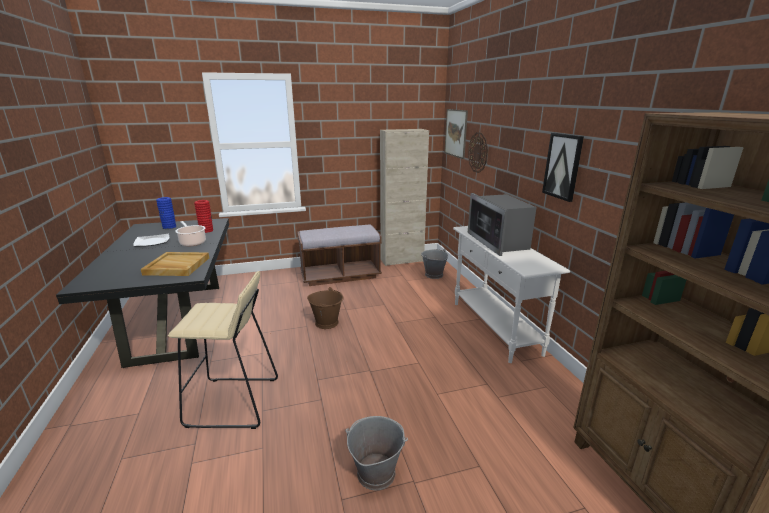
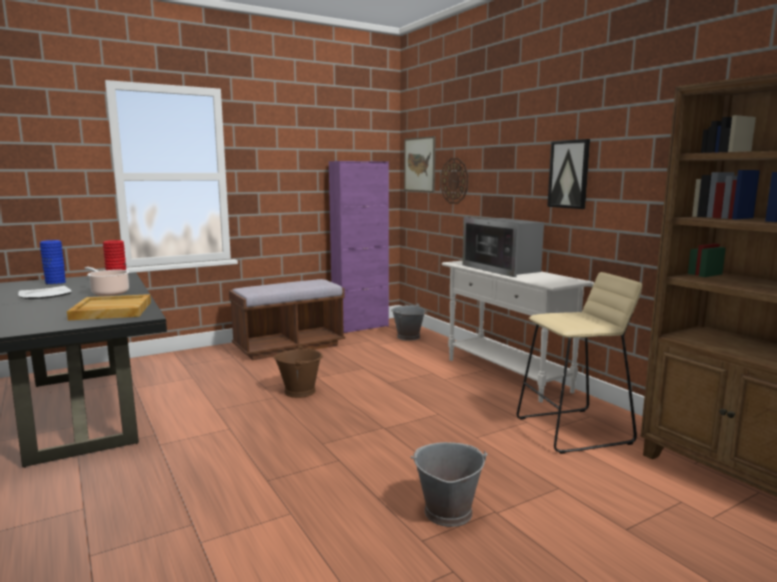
camera: 15 degrees left, 10 degrees down
(234, 402) = (221, 478): beige stool -> beige stool (574, 430)
(402, 260) = (360, 327): beige cabinet -> purple cabinet

